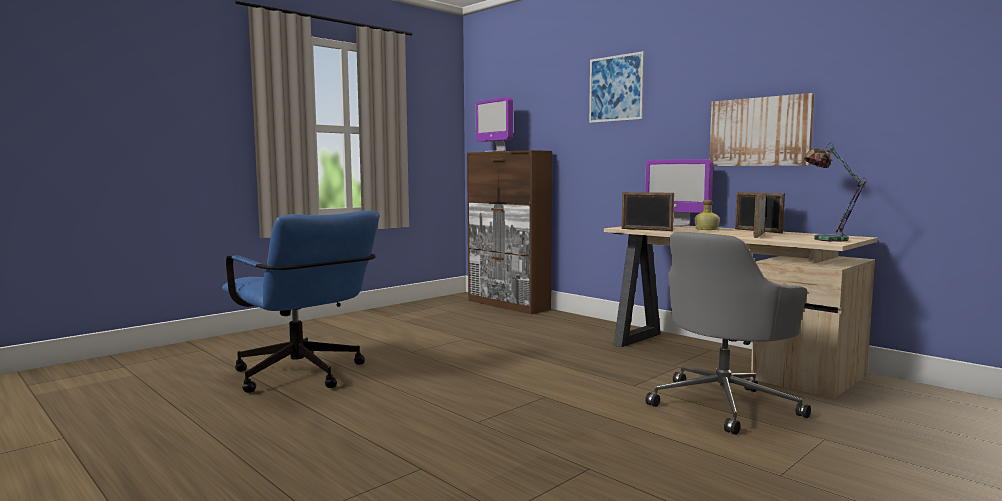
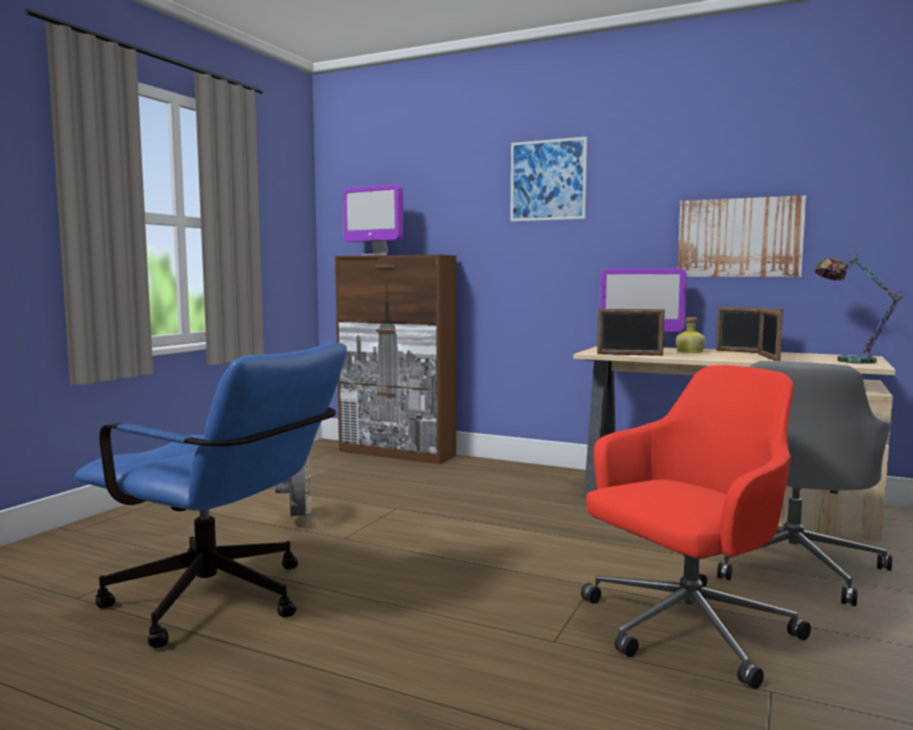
camera: 20 degrees left, 0 degrees up
(393, 340) = (298, 522): none -> grey fan
(577, 428) = (685, 629): none -> red office chair

